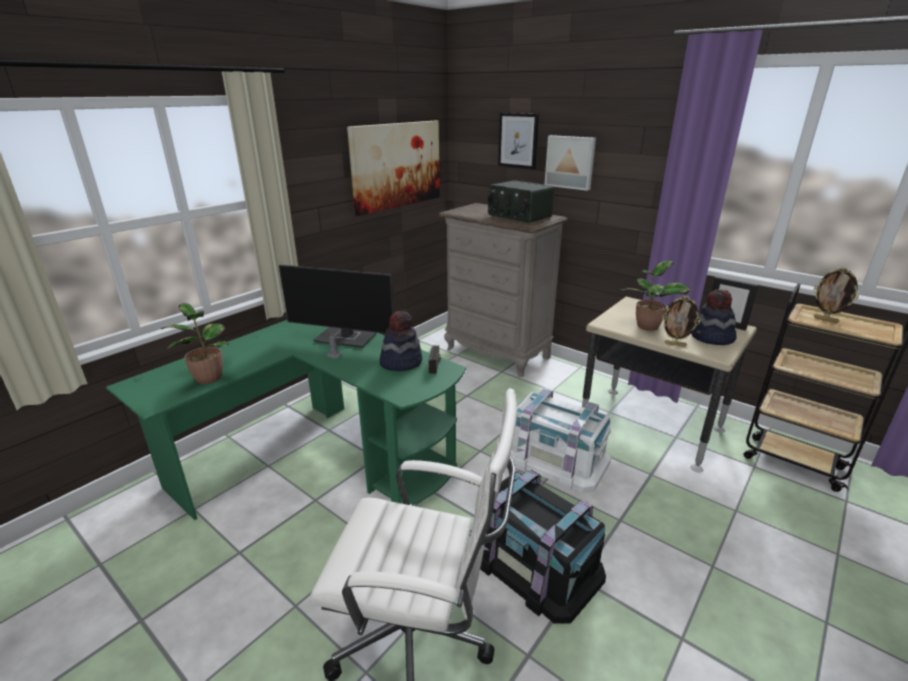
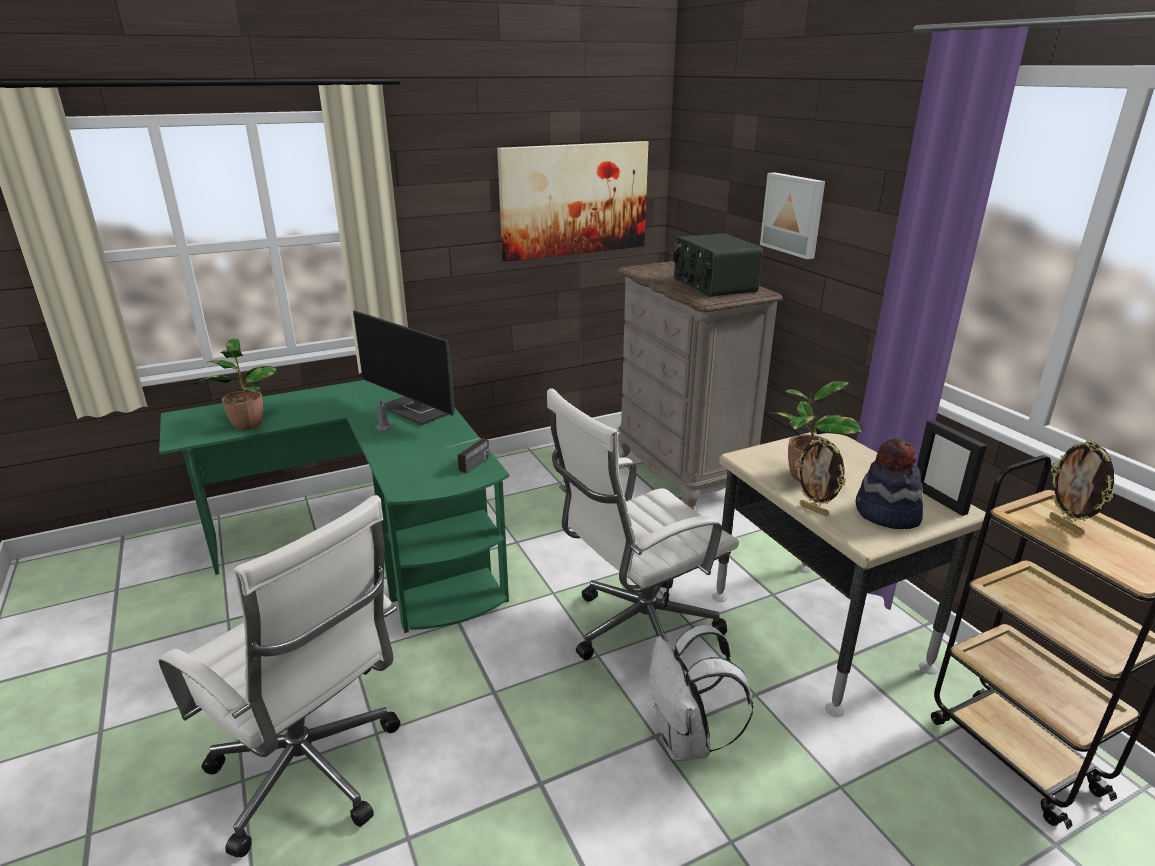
camera: 25 degrees right, 0 degrees up
(401, 362) = (443, 451): hat -> none
(518, 140) = (739, 176): picture -> none
(533, 563) = (501, 744): black storage box -> none
(554, 459) = (638, 632): white storage box -> white office chair
(639, 516) = (687, 741): none -> white backpack

